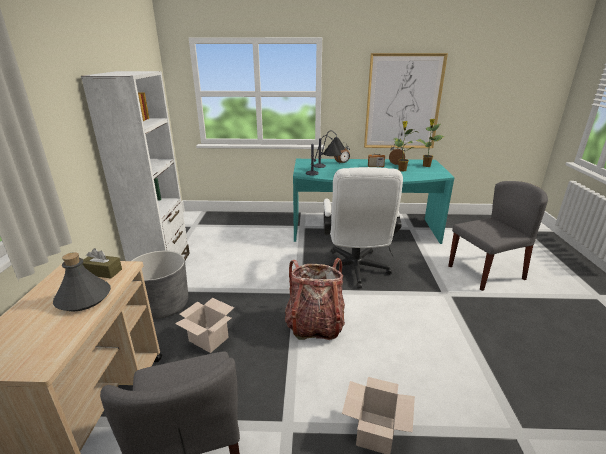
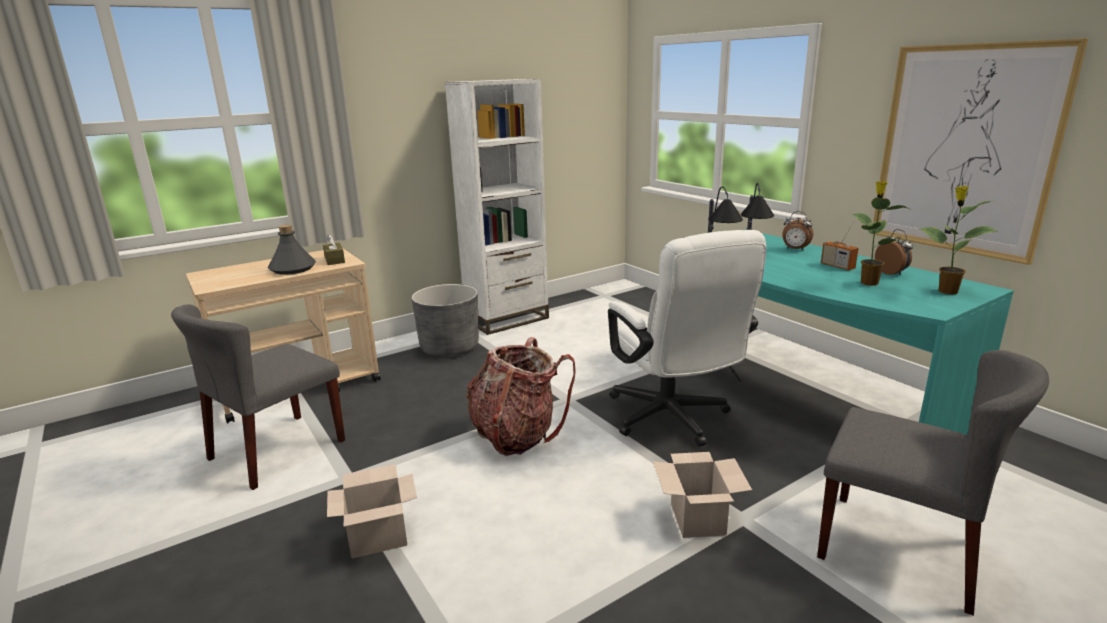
camera: 55 degrees right, 5 degrees down
(209, 339) = (427, 389): cardboard box -> cardboard box (699, 520)
(355, 271) = (673, 420): white office chair -> white office chair turned 75 degrees counterclockwise

